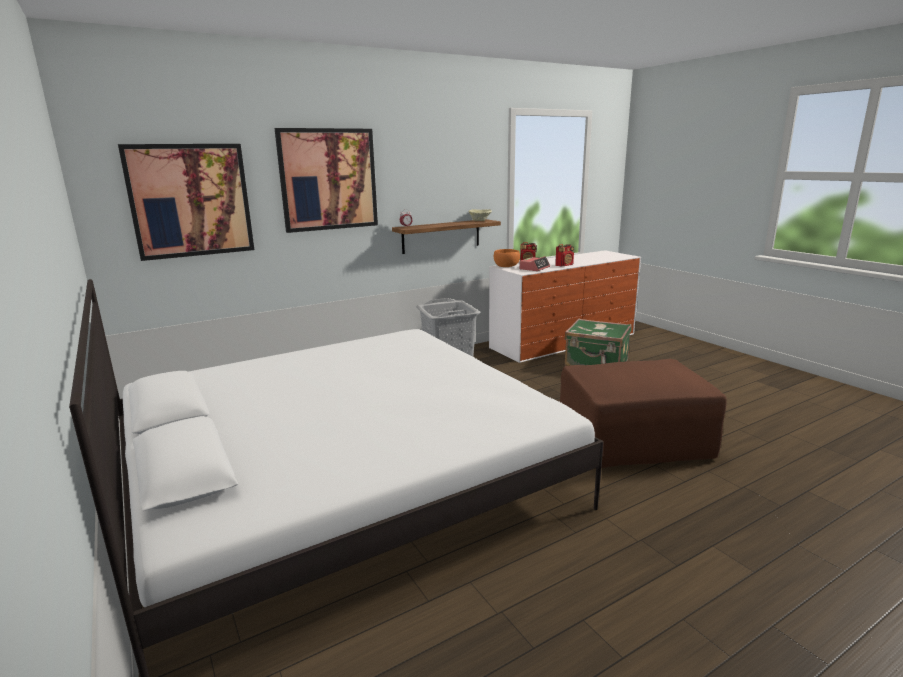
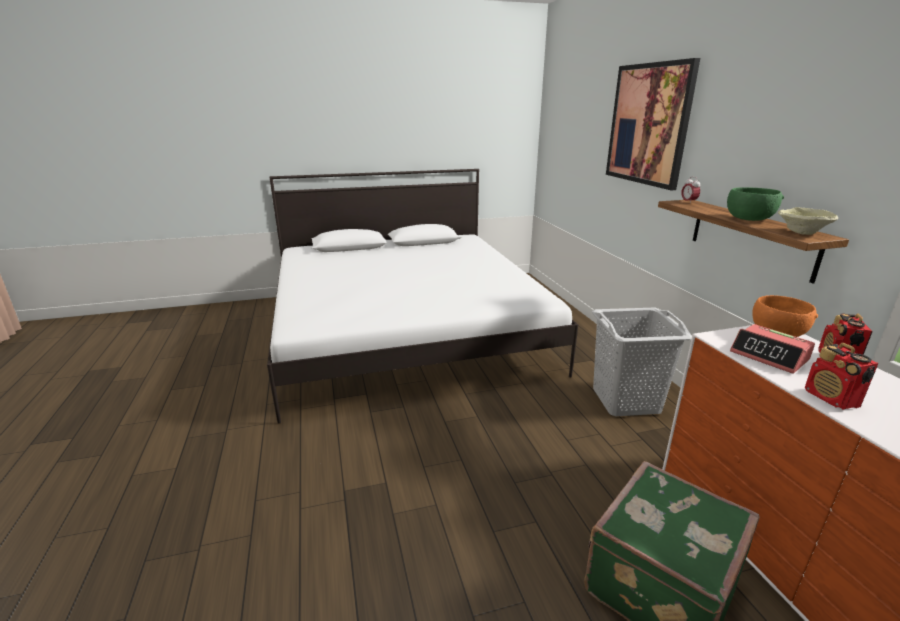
camera: 105 degrees right, 5 degrees up
(190, 201) = (573, 132): picture -> none
(455, 223) = (749, 219): none -> green bowl
(633, 440) = (358, 497): brown ottoman -> none

